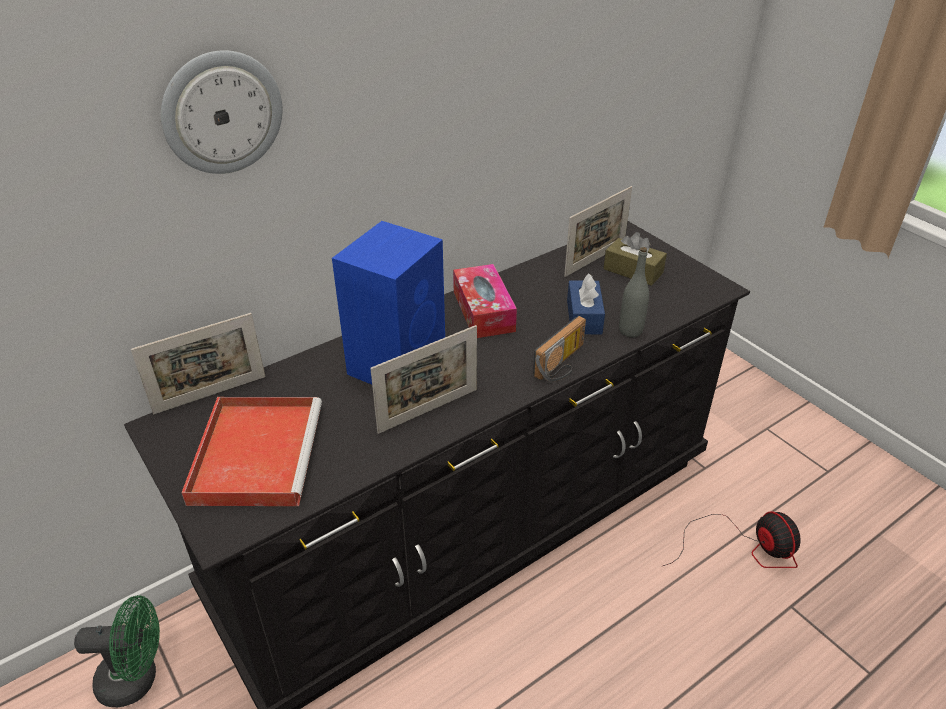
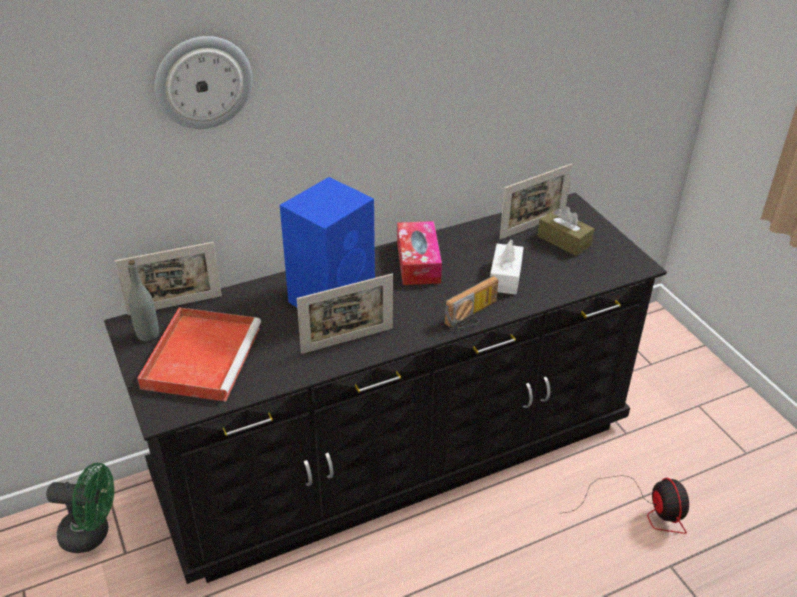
camera: 10 degrees right, 0 degrees up
(584, 317) = (505, 277): blue tissue box -> white tissue box
(630, 331) = (542, 294): grey bottle -> grey bottle (148, 334)

